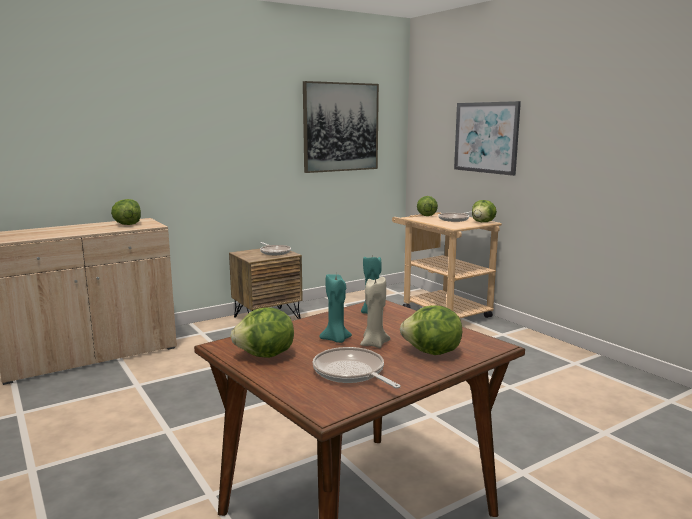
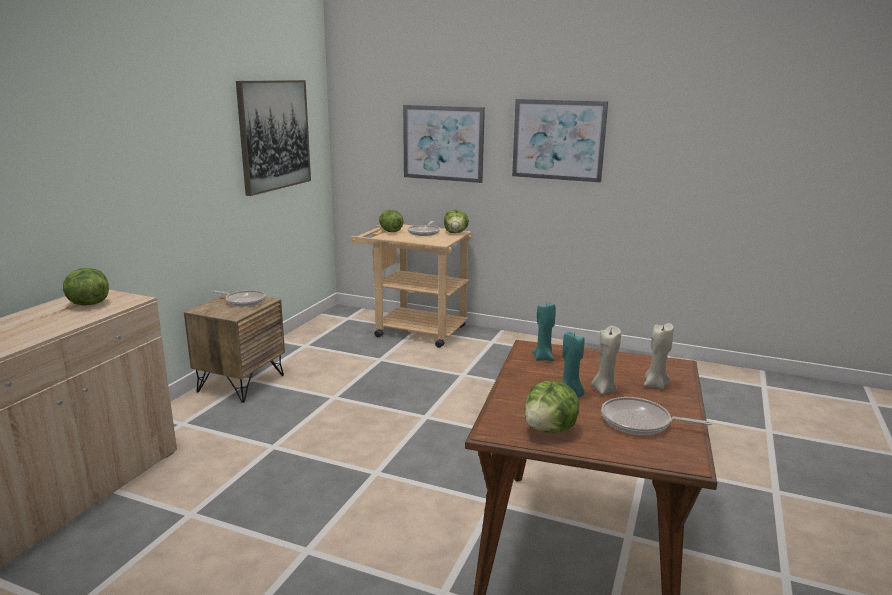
camera: 35 degrees left, 5 degrees up
(432, 353) = (655, 384): lettuce -> beige candle
(584, 131) = (558, 140): none -> picture

